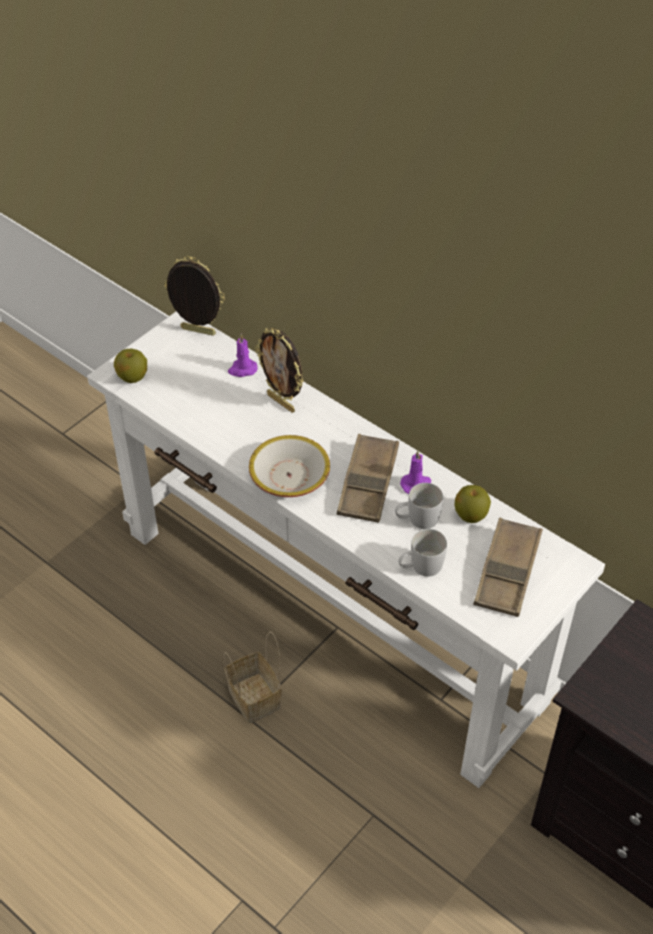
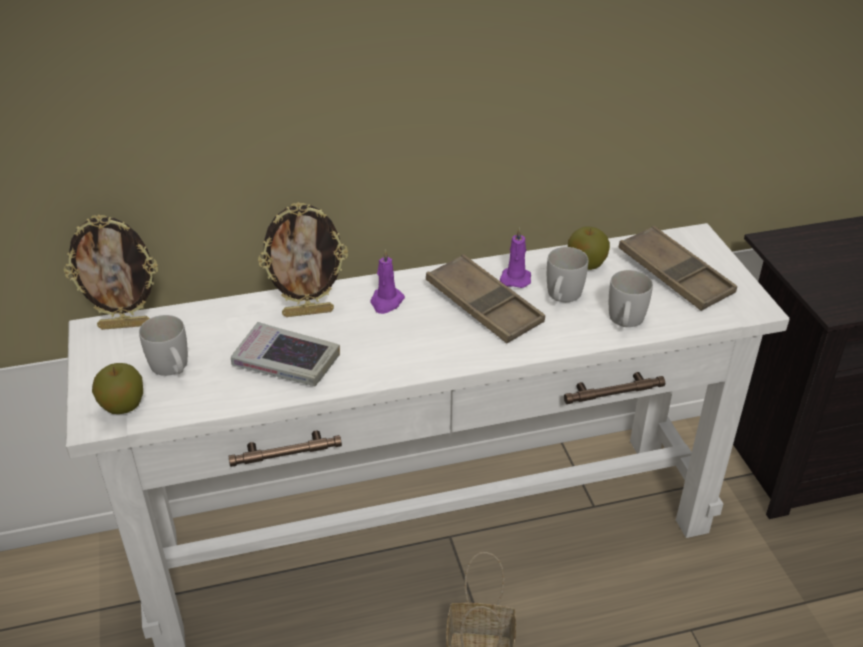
camera: 55 degrees left, 10 degrees down
(178, 376) = (172, 369): none -> white mug
(197, 332) = (125, 325): picture frame -> picture frame turned 150 degrees counterclockwise
(227, 420) = (286, 362): none -> book
(242, 369) = (225, 318): purple candle -> purple candle (386, 302)
(289, 475) = (417, 353): bowl -> none

